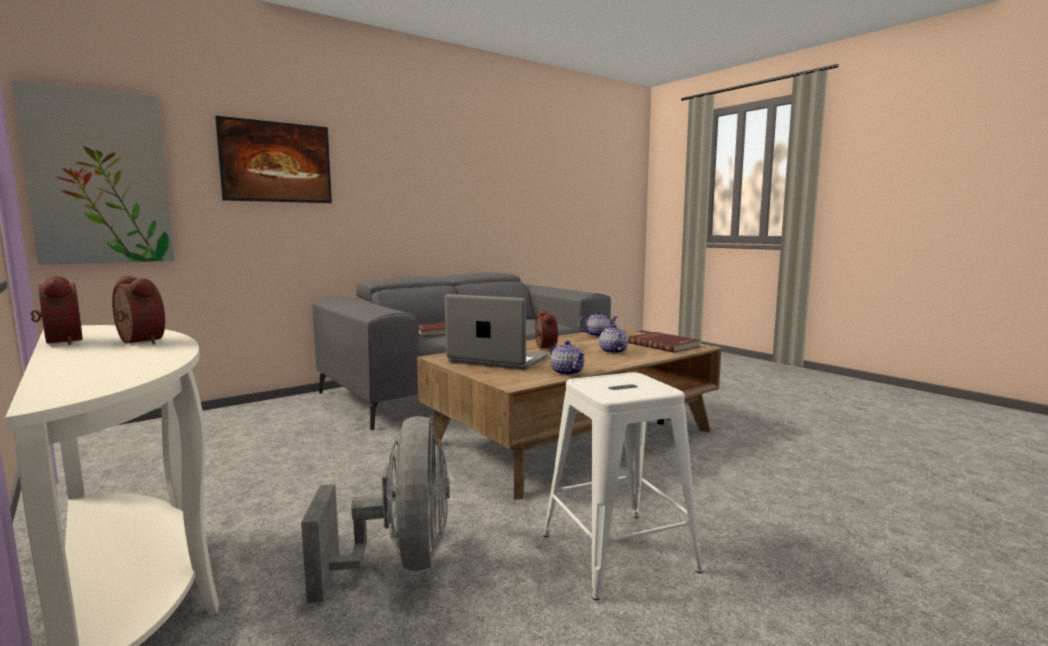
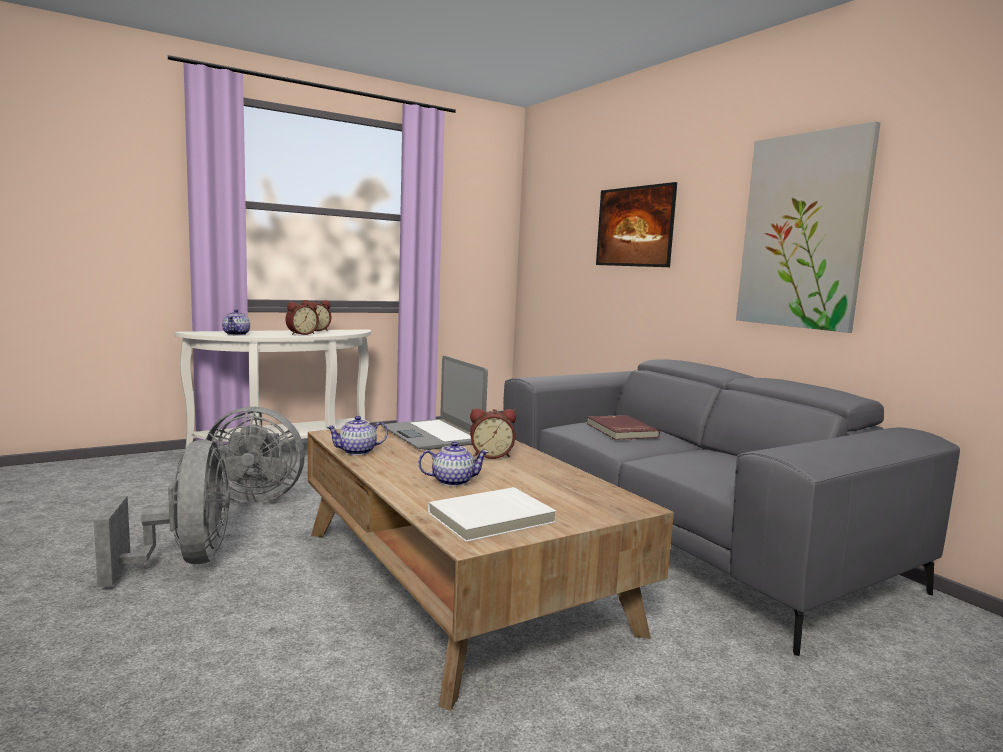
camera: 95 degrees right, 0 degrees up
(100, 178) = (548, 249): picture -> picture (803, 231)
(498, 360) = (432, 435): laptop -> laptop turned 120 degrees clockwise
(597, 335) = (584, 489): teapot -> teapot (237, 334)
(618, 552) = (185, 561): white stool -> grey fan
(664, 344) = (492, 518): red book -> white book

